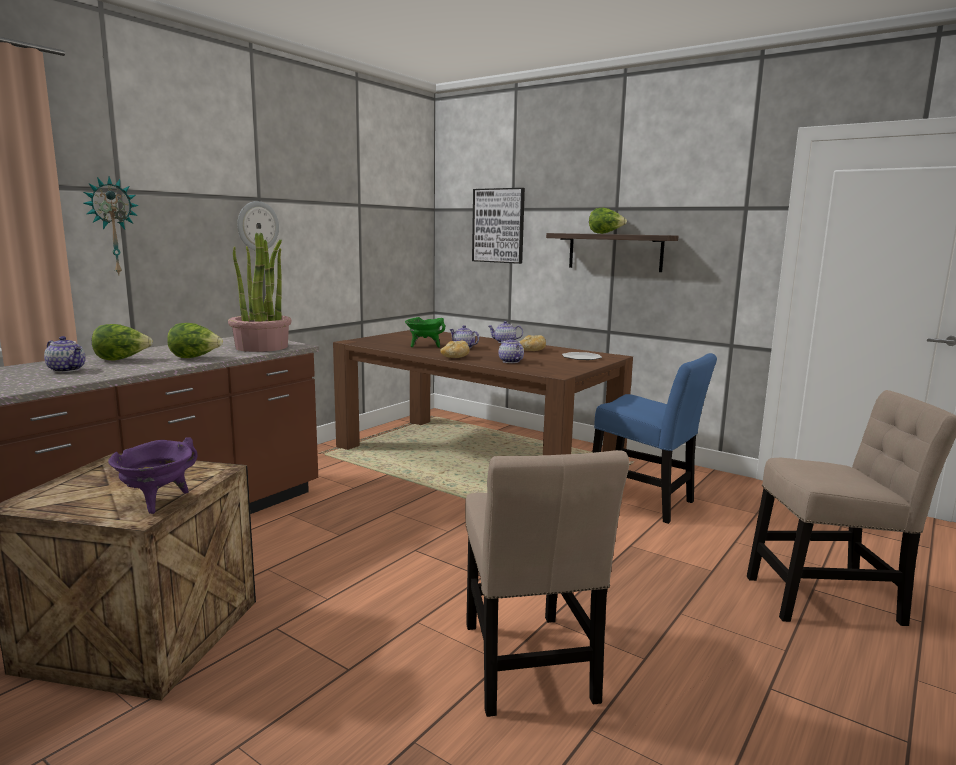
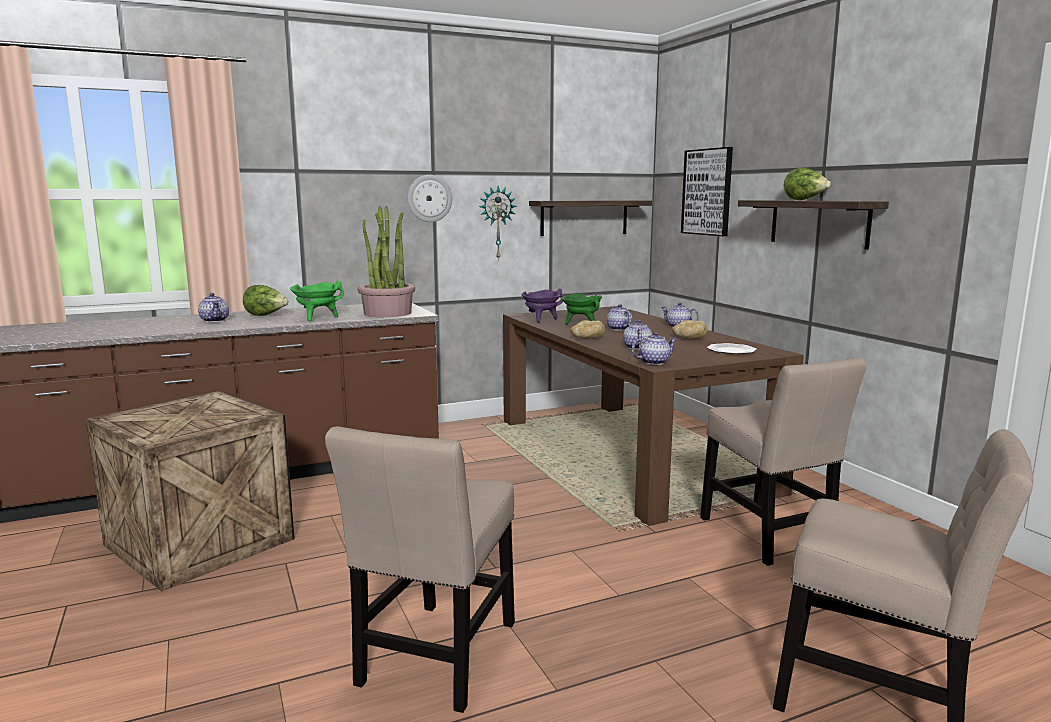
camera: 30 degrees right, 0 degrees up
(111, 226) = (288, 202): wall clock -> wall clock (497, 223)
(157, 502) = (183, 431): purple cooking pot -> purple cooking pot (541, 320)
(195, 358) = (317, 318): lettuce -> green cooking pot
(386, 247) = (584, 217): none -> shelf
(549, 372) = (653, 362): none -> teapot
(645, 502) = (769, 536): blue chair -> beige chair

